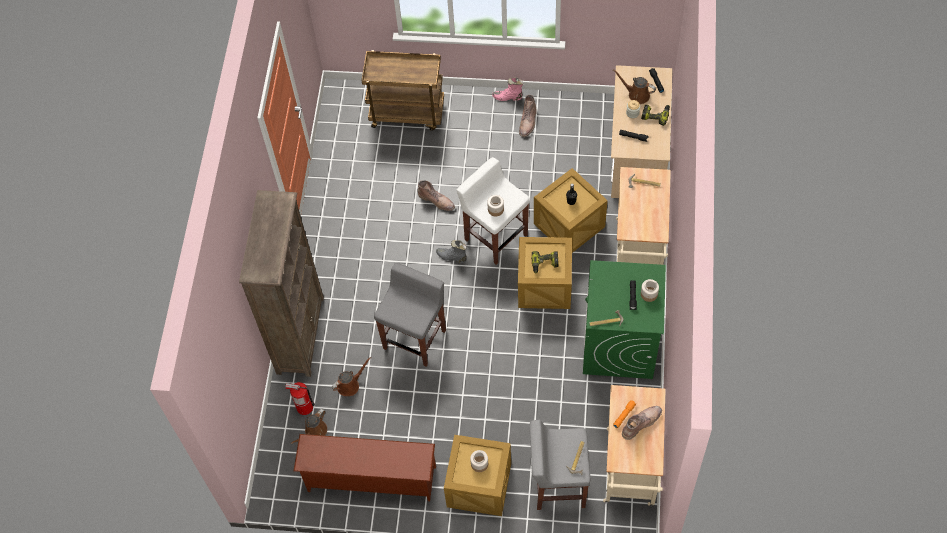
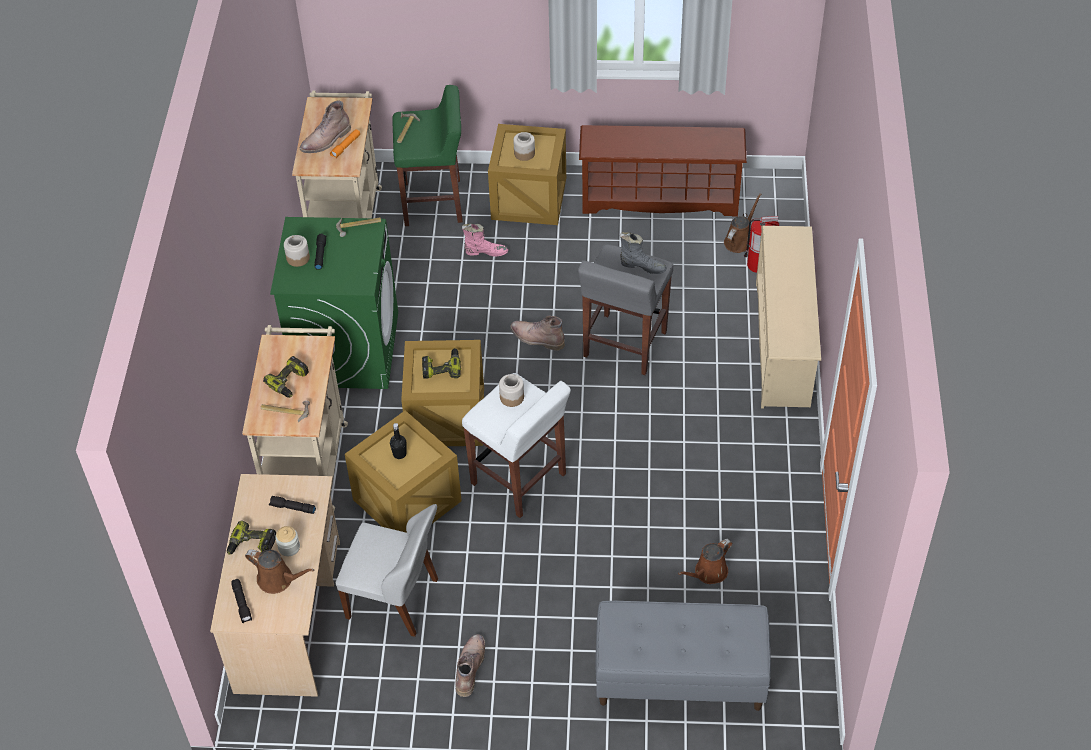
camera: 175 degrees right, 10 degrees down
(300, 334) = (784, 344): brown bookcase -> beige shoe rack
(350, 385) = (703, 290): brown watering can -> brown watering can (708, 573)
(408, 113) = (679, 677): brown cart -> grey bench
(437, 200) = (613, 530): brown boot -> brown boot (536, 338)
(452, 257) = (582, 449): grey boot -> grey boot (642, 266)
(508, 97) = (505, 713): pink boot -> pink boot (485, 252)
(558, 484) = (434, 203): grey stool -> green stool
(573, 162) = (395, 599): none -> white chair
(643, 204) = (290, 382): none -> power drill

